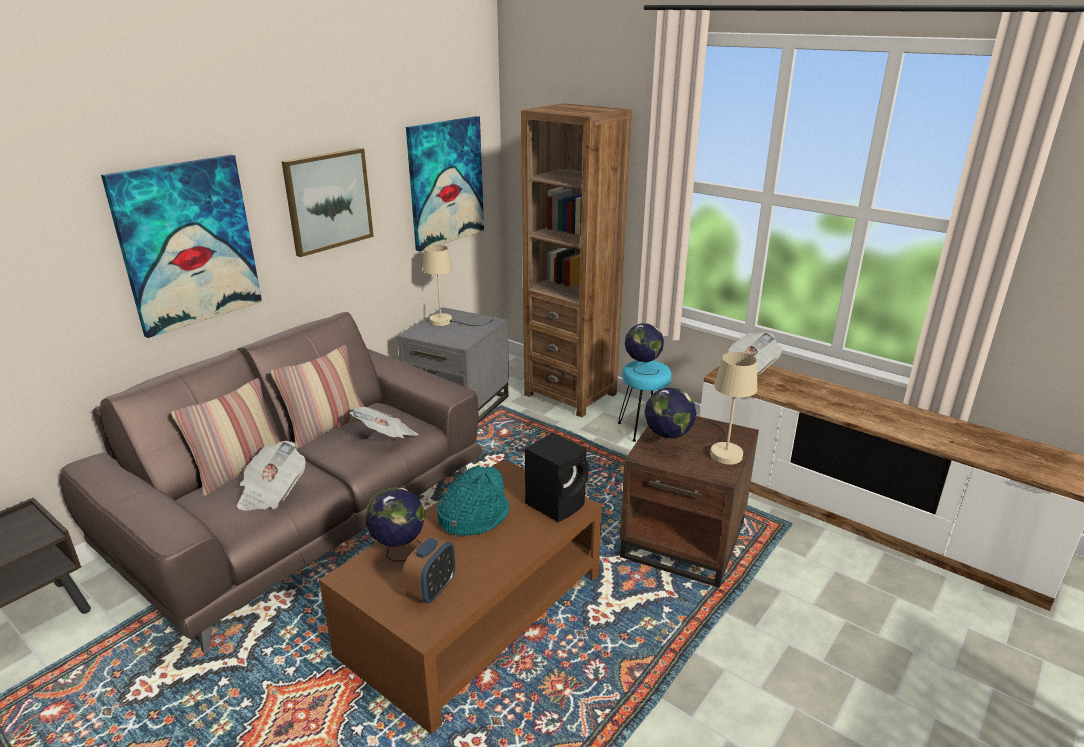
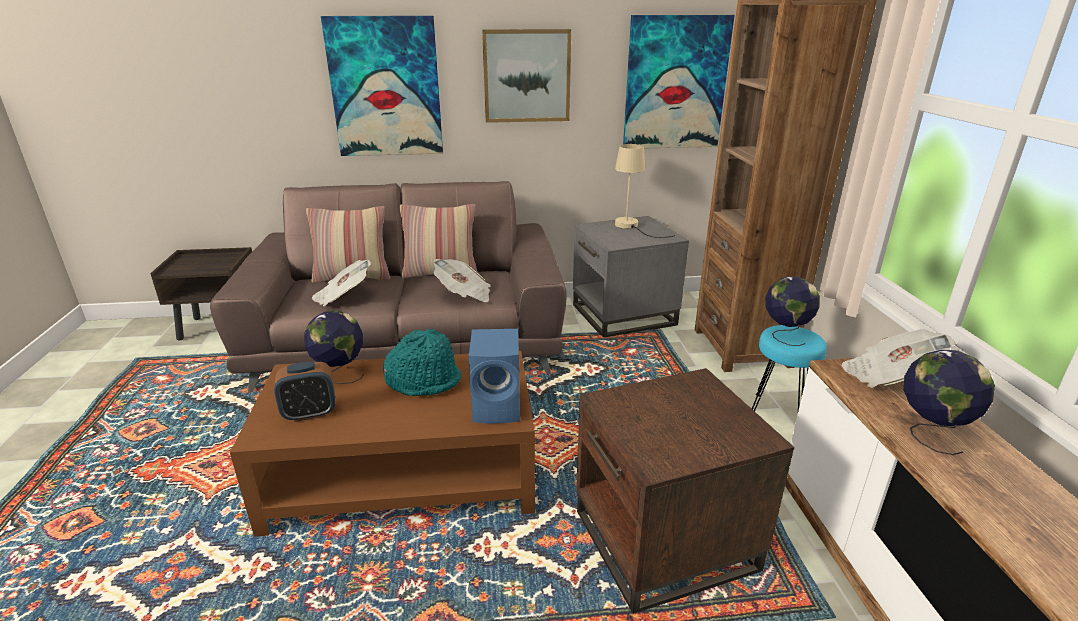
camera: 45 degrees right, 0 degrees up
(557, 503) = (499, 407): black speaker -> blue speaker
(667, 446) = (645, 405): globe -> globe (930, 434)
(723, 450) = (704, 442): beige table lamp -> none

